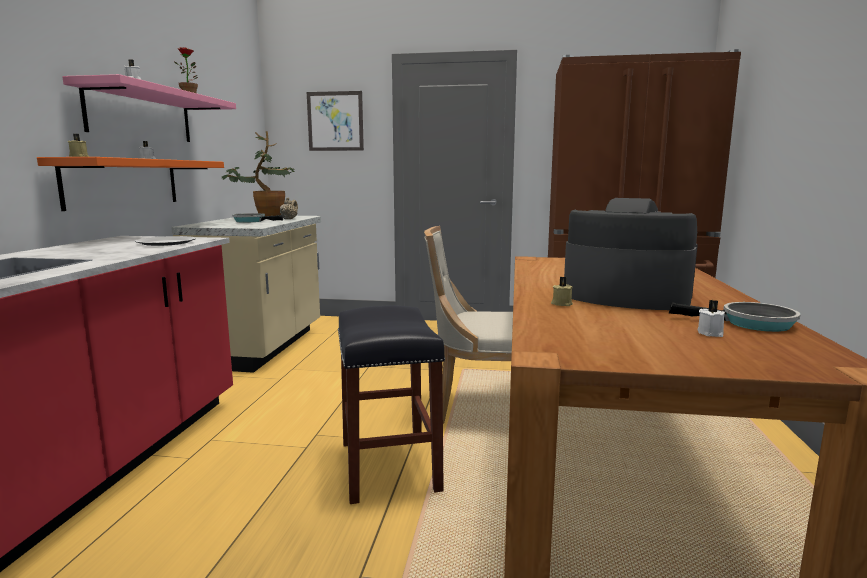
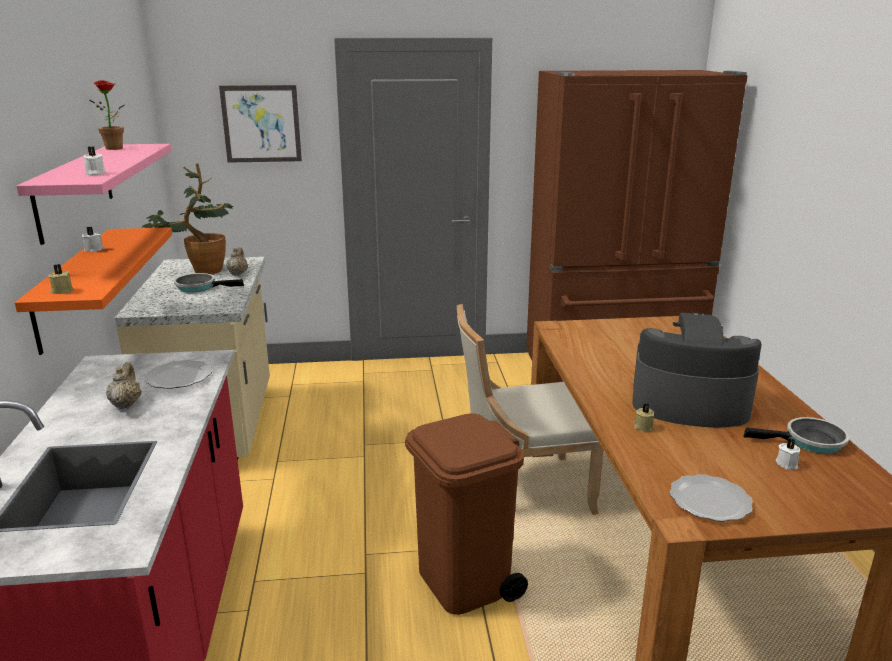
camera: 15 degrees left, 10 degrees up
(106, 248) = (126, 404): none -> beige teapot
(390, 467) = (465, 582): black stool -> brown trash can
(592, 345) = (710, 500): none -> plate

